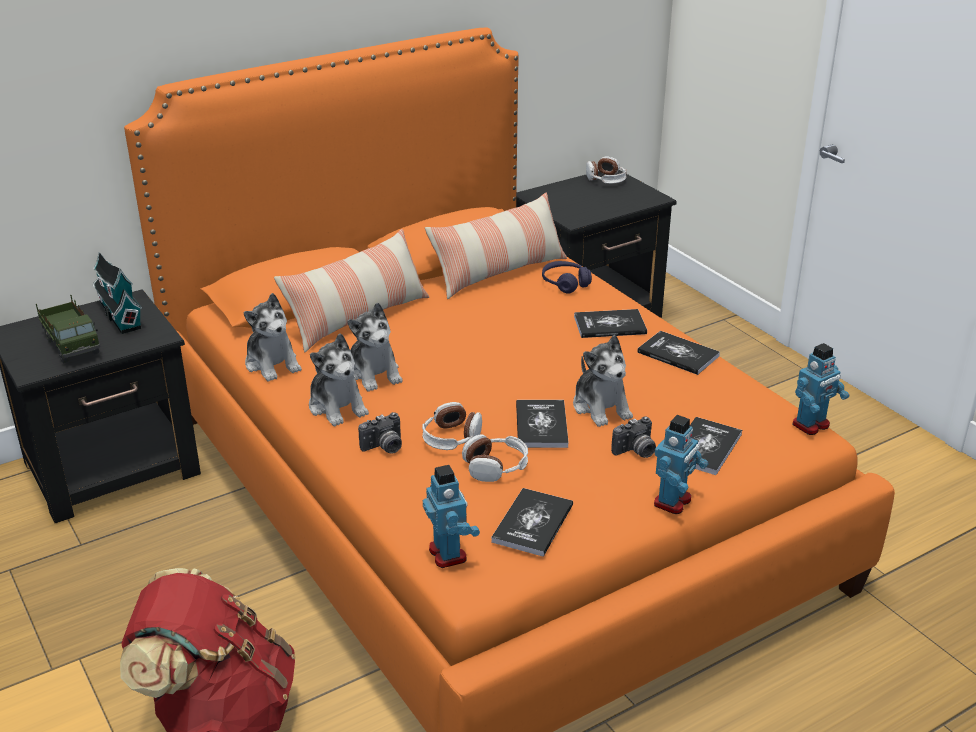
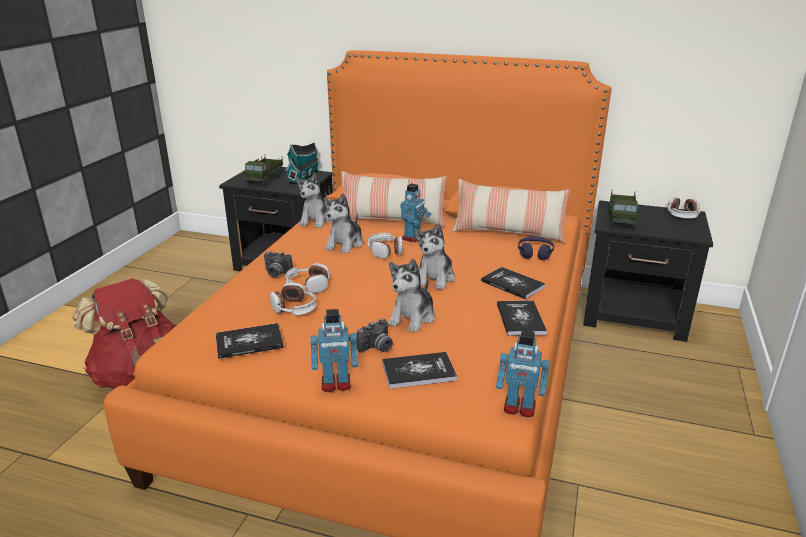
camera: 50 degrees right, 5 degrees down
(337, 406) = (300, 248): plush toy -> plush toy (435, 278)
(435, 357) = (385, 251): none -> headphones
(448, 554) = (193, 329): toy robot -> toy robot (413, 237)
(541, 425) = (359, 305): book -> none
(572, 209) = (621, 220): none -> toy truck
(635, 452) = (377, 348): camera -> camera turned 60 degrees counterclockwise

